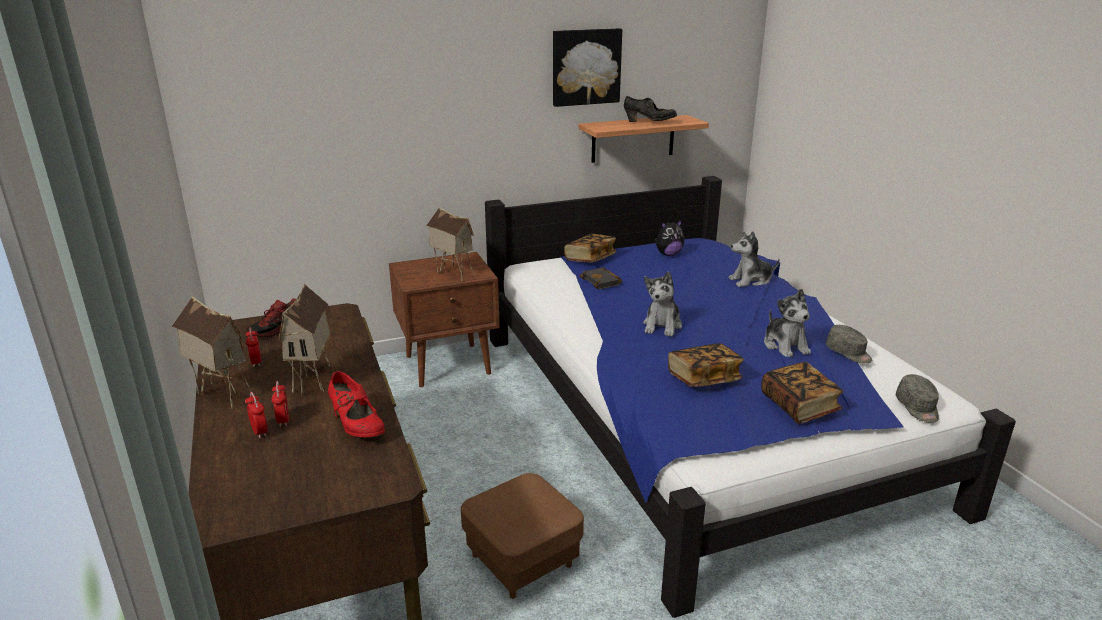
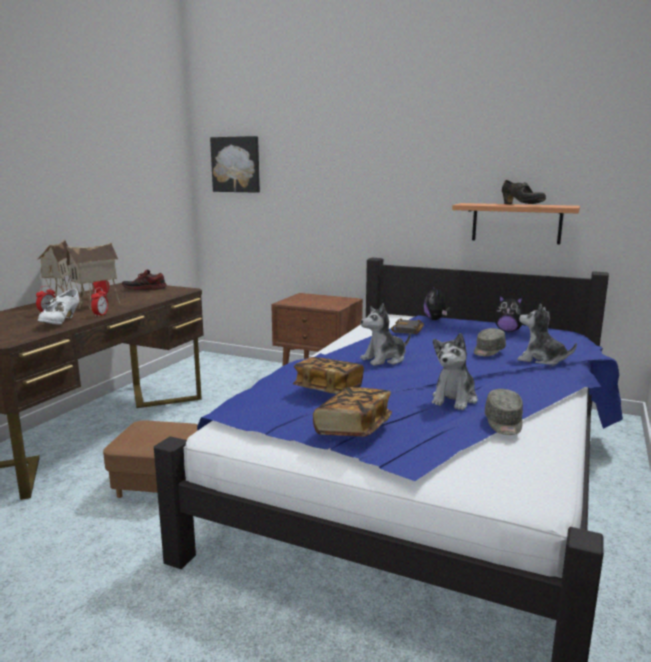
camera: 45 degrees right, 10 degrees down
(259, 432) = (31, 313): alarm clock -> alarm clock (100, 315)
(357, 426) = (60, 322): red shoe -> white shoe
(452, 274) = (318, 303): toy house -> none
(585, 67) = (470, 152): picture -> picture (236, 164)
(590, 259) = (435, 319): book -> plush toy
(917, 408) = (480, 483): grey cap -> grey cap (488, 351)

